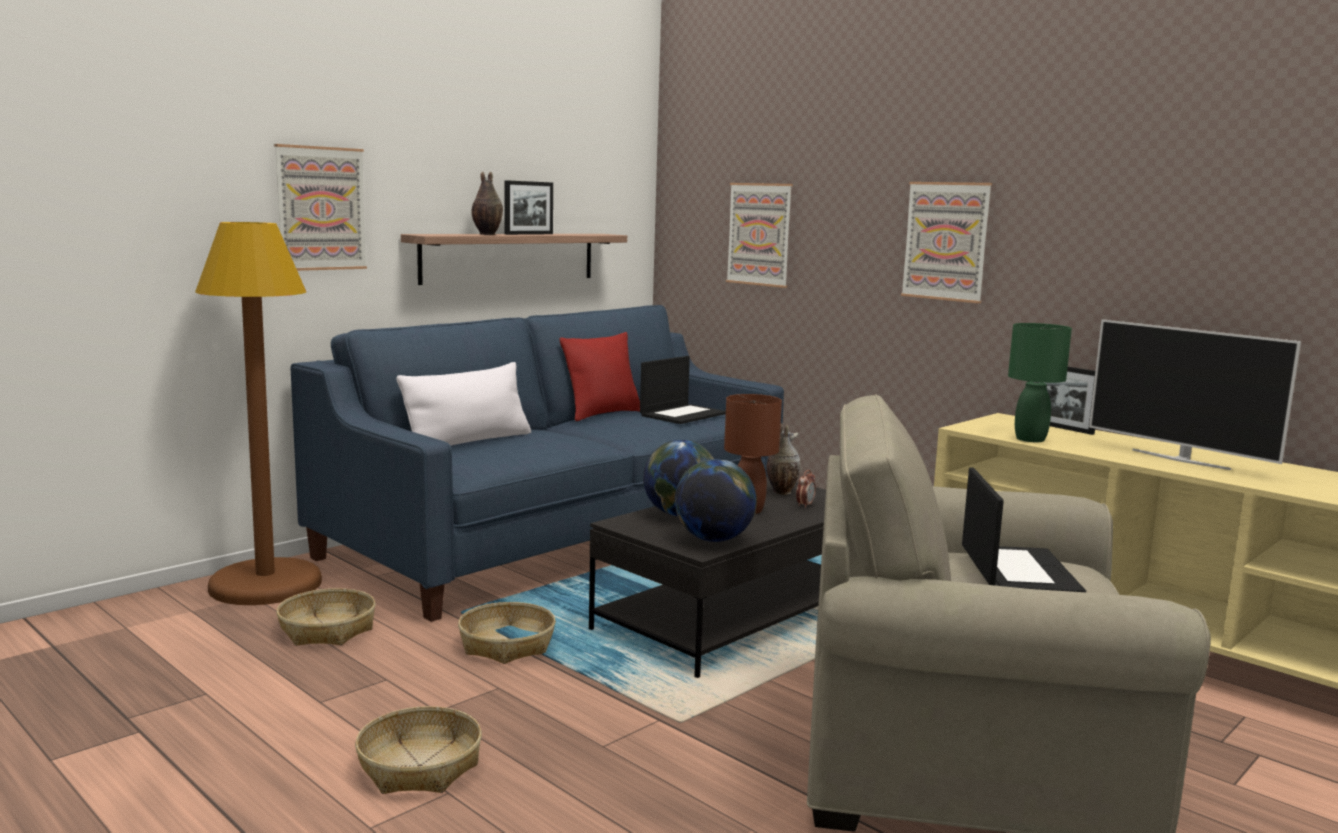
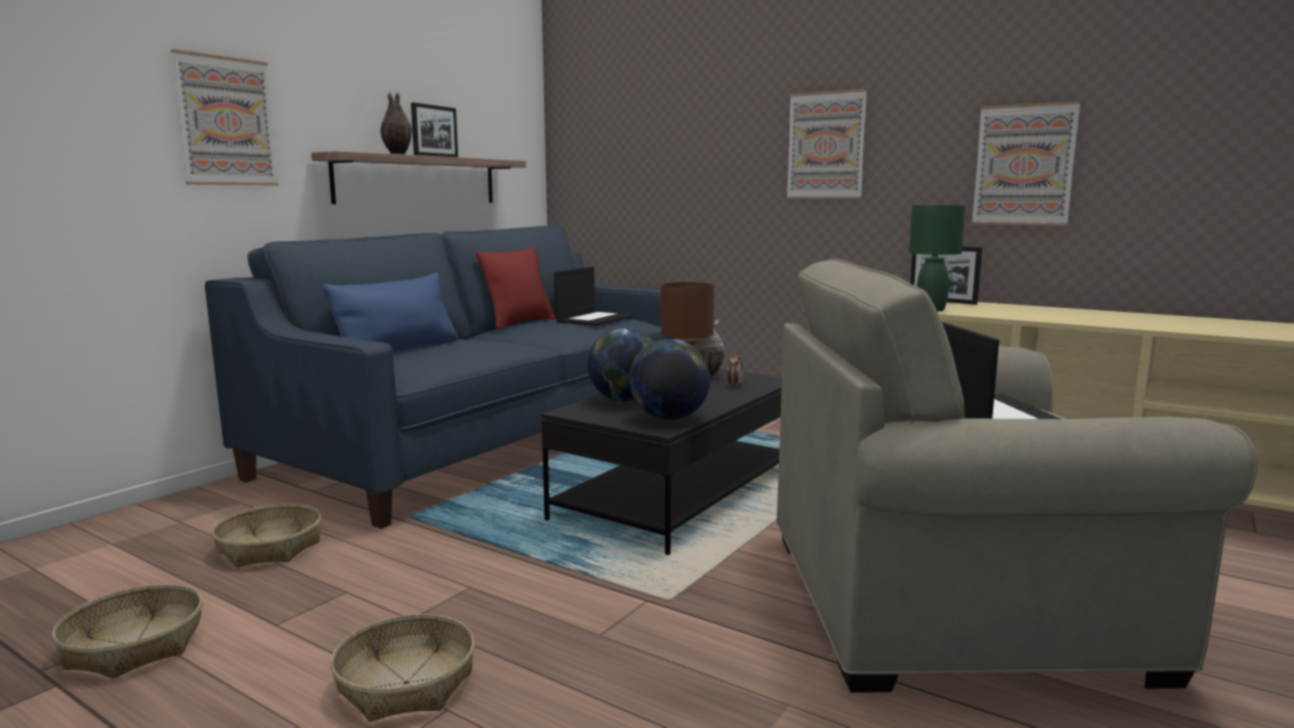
camera: 10 degrees left, 0 degrees up
(266, 585) = (194, 509): brown floor lamp -> none
(468, 442) = (398, 350): white pillow -> blue pillow
(506, 645) = (466, 543): basket -> basket (134, 646)
(759, 234) = (647, 155): picture -> picture (1024, 165)
(1180, 459) = (1068, 315): television -> none

